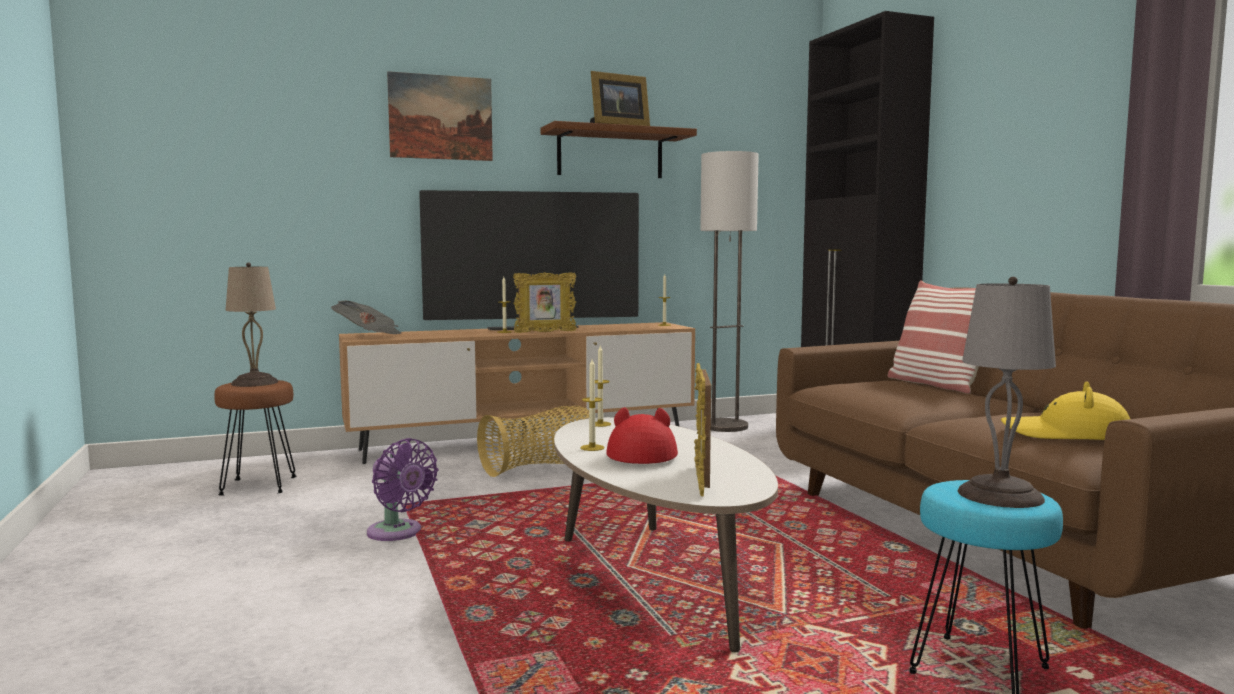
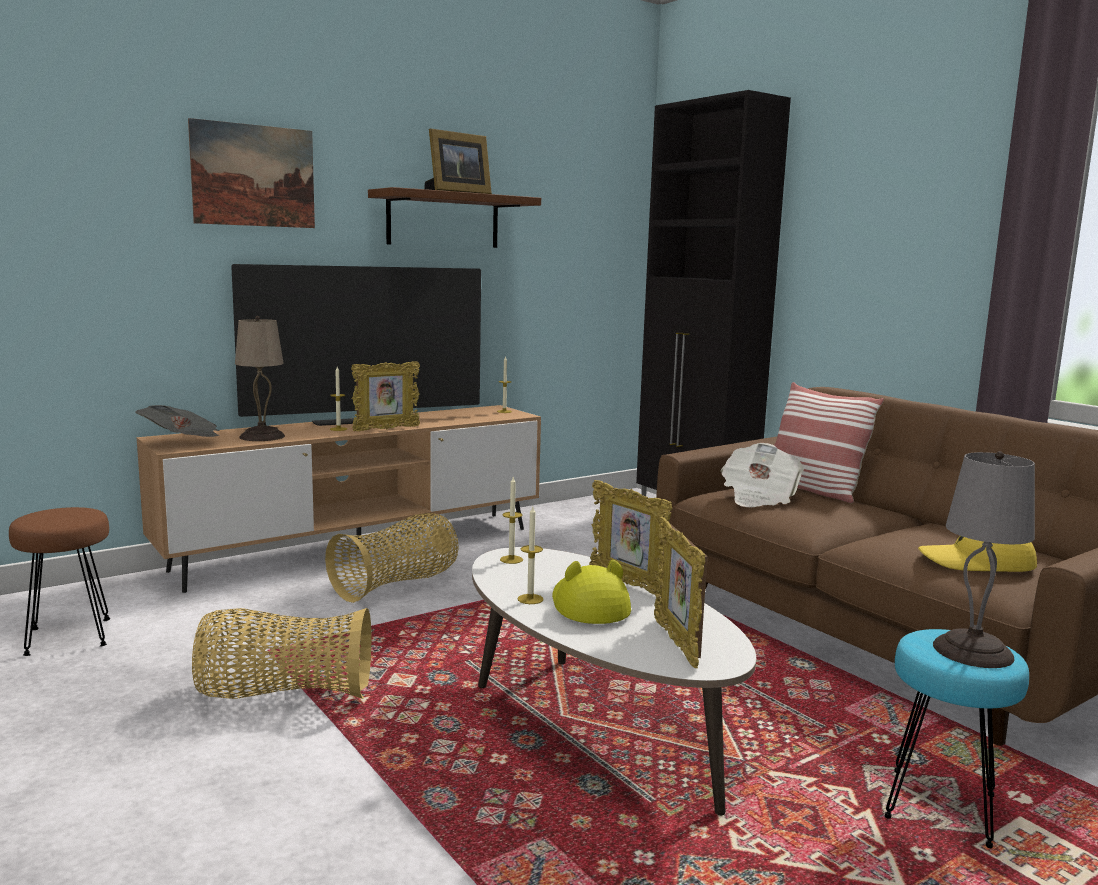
camera: 15 degrees left, 5 degrees up
(254, 383) = (59, 516): beige table lamp -> beige table lamp (261, 437)
(398, 533) = (284, 693): purple fan -> basket
(642, 454) = (588, 605): red hat -> yellow hat
(693, 443) = (628, 584): none -> picture frame
(725, 426) = (563, 514): floor lamp -> none
(870, 387) = (758, 497): none -> newspaper

